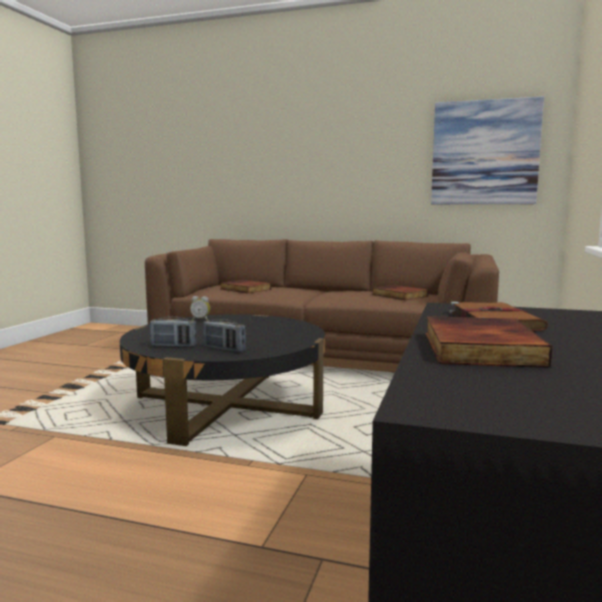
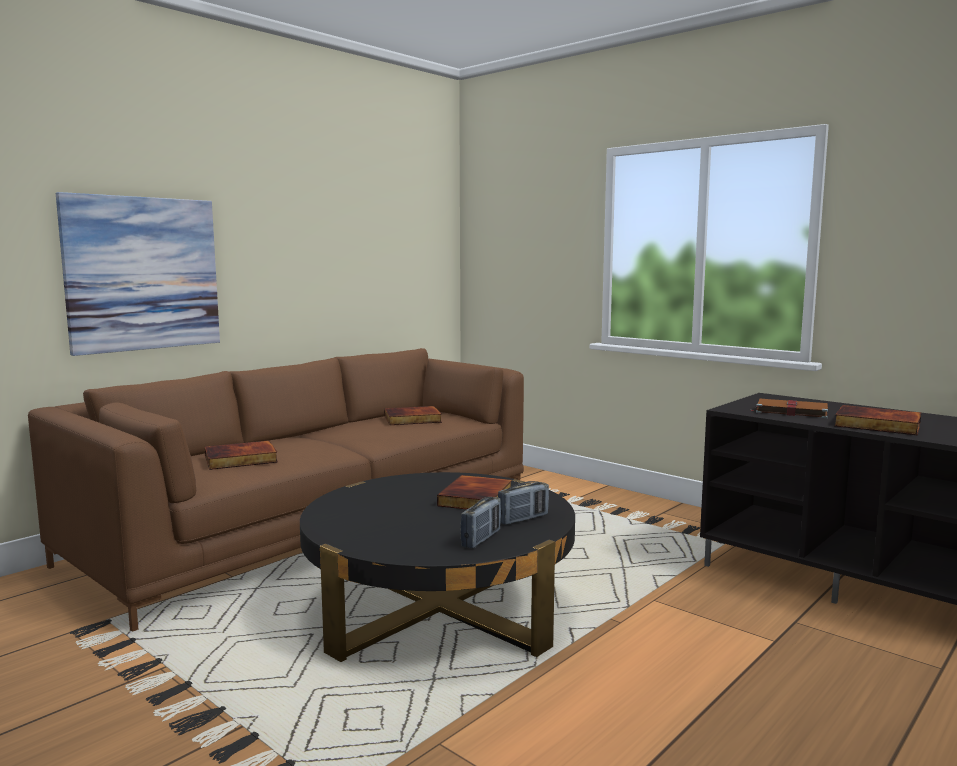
camera: 65 degrees left, 0 degrees up
(201, 319) = (336, 512): alarm clock -> none
(260, 336) = (477, 498): none -> book
(484, 153) = (401, 246): picture -> picture (143, 274)

